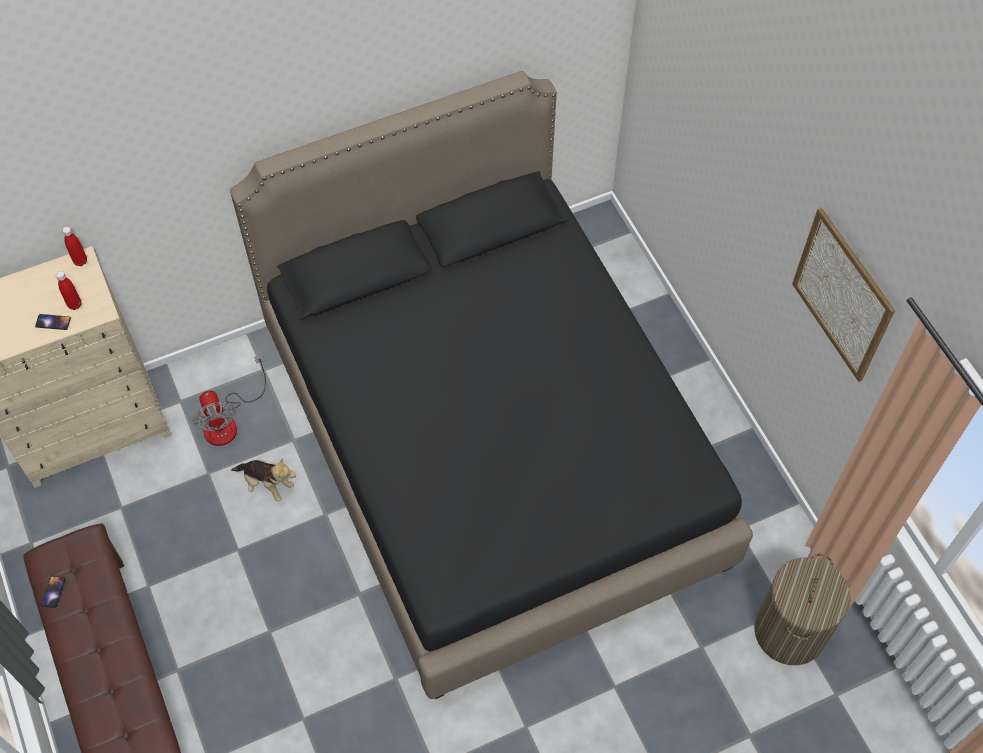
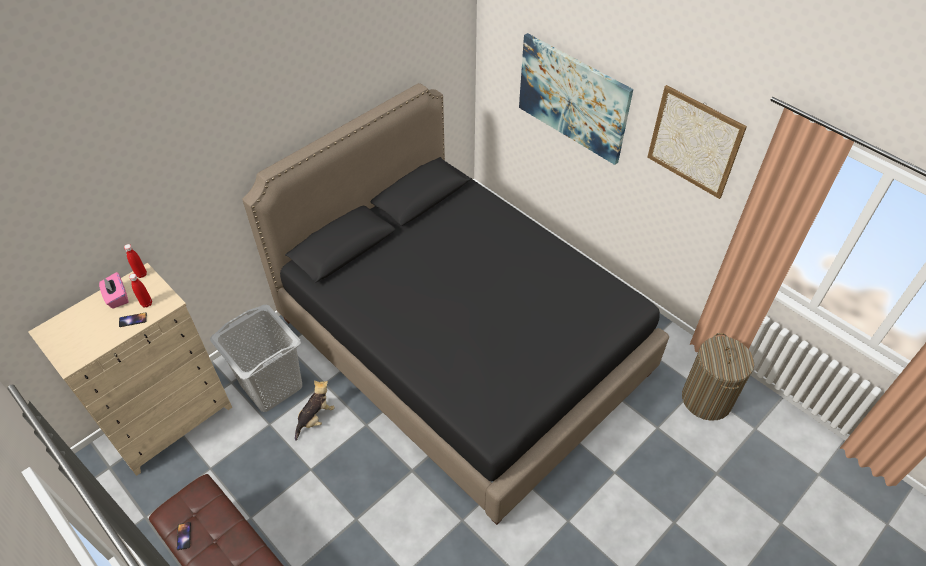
camera: 20 degrees left, 10 degrees down
(44, 285) = (117, 297): none -> pink tissue box
(228, 421) = (272, 385): fan -> grey laundry basket
(266, 484) = (315, 418): plush toy -> plush toy turned 60 degrees counterclockwise
(725, 159) = (573, 98): none -> picture

